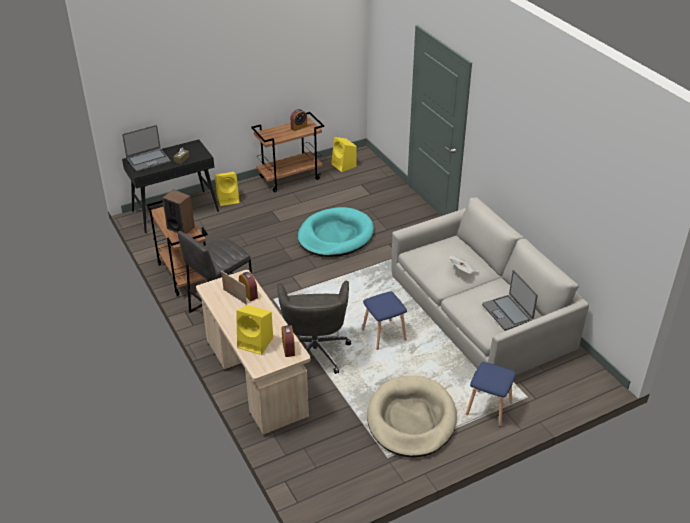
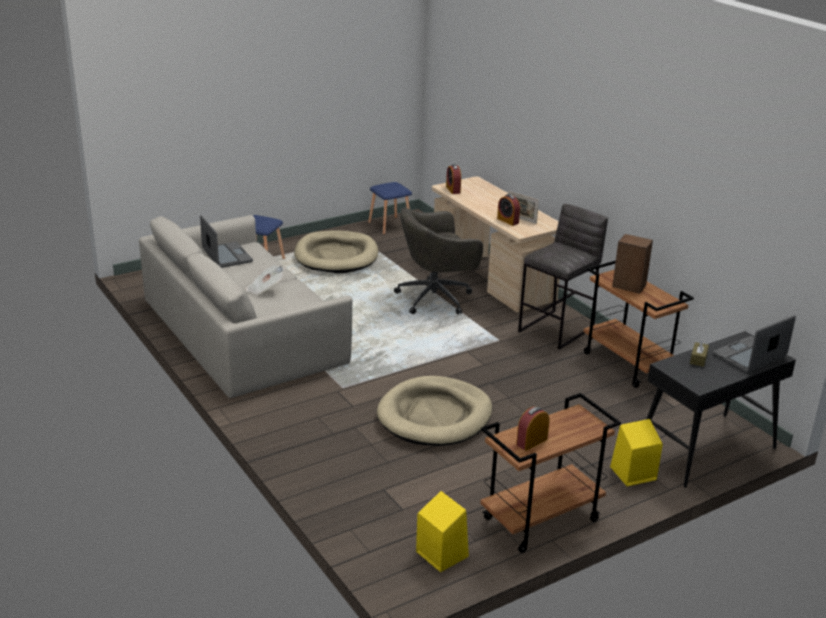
camera: 175 degrees right, 10 degrees down
(256, 342) = (484, 192): yellow speaker -> none
(315, 350) = (436, 298): grey office chair -> grey office chair turned 105 degrees counterclockwise
(335, 236) = (435, 416): turquoise dog bed -> beige dog bed
(383, 335) = (362, 310): blue stool -> blue stool (390, 225)

